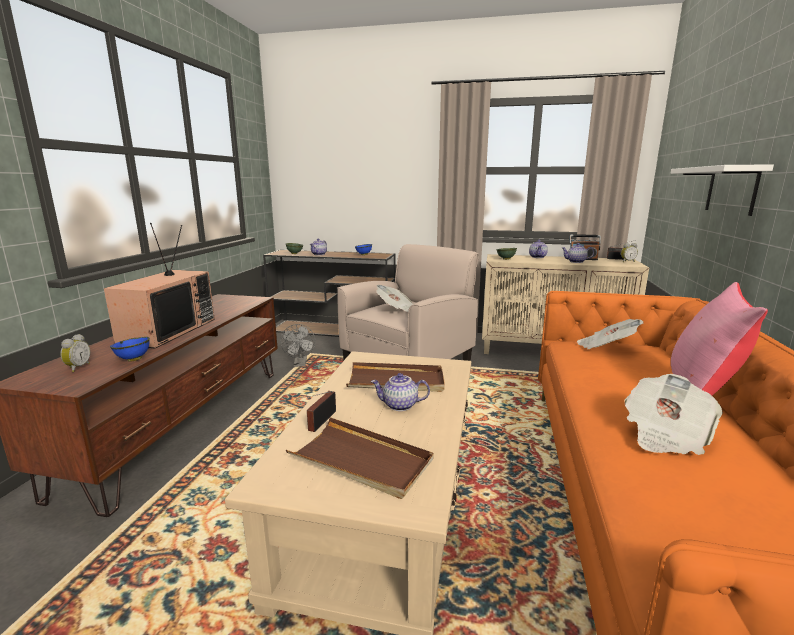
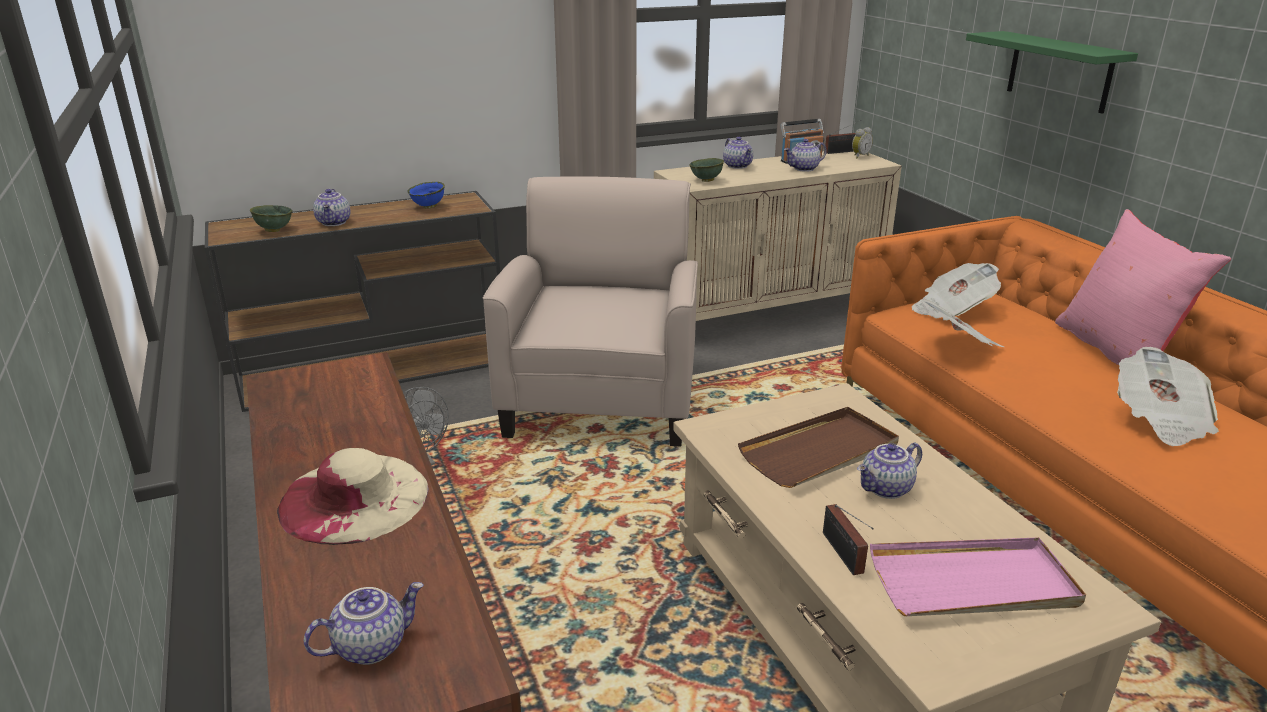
camera: 35 degrees left, 10 degrees up
(77, 368) = (371, 645): alarm clock -> teapot
(133, 360) = (441, 583): blue bowl -> none
(168, 330) = (354, 498): television -> beige hat
(361, 460) = (973, 584): brown tray -> pink tray
(396, 310) = (596, 314): newspaper -> newspaper (958, 344)
(731, 190) = (1059, 71): white shelf -> green shelf

